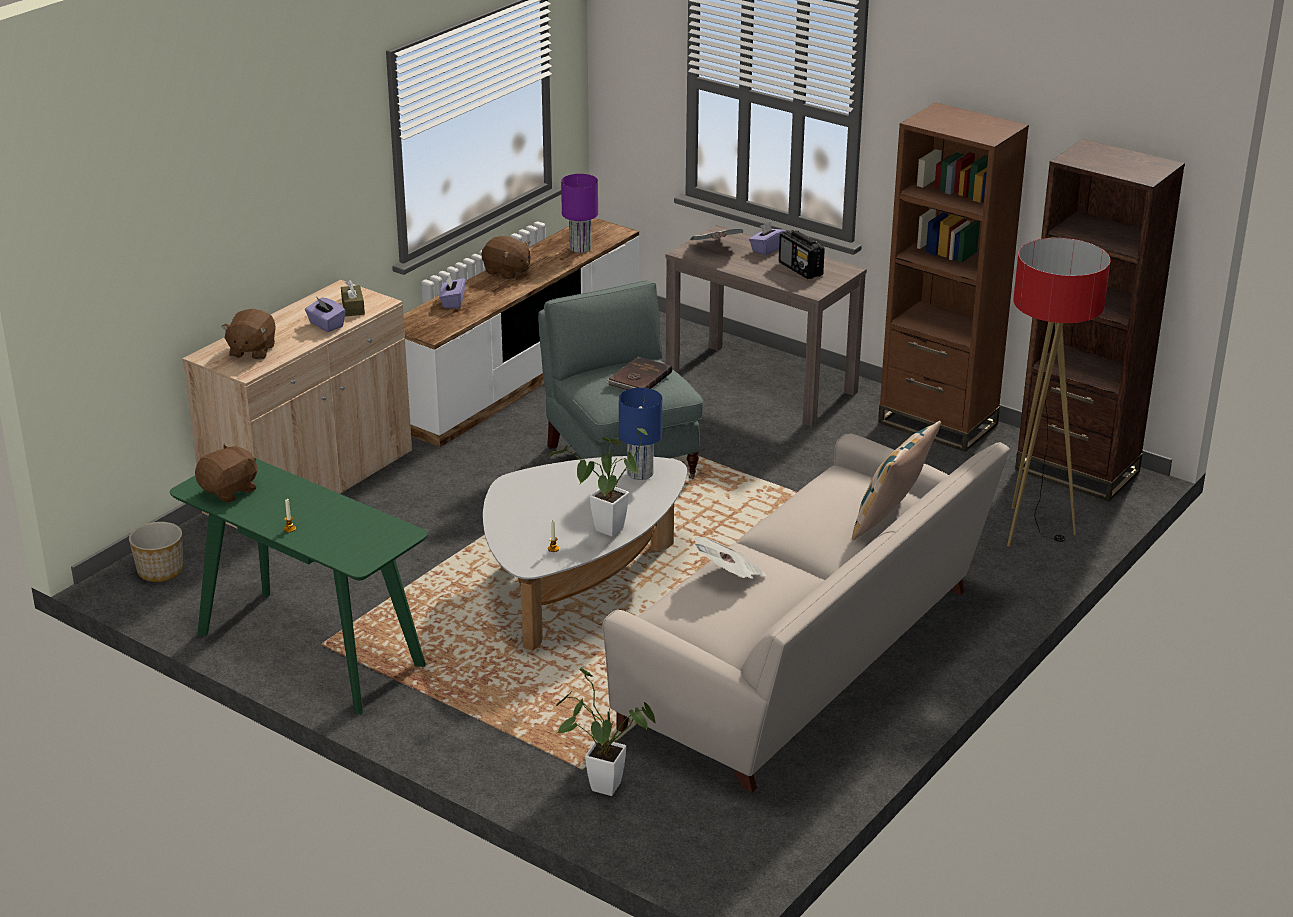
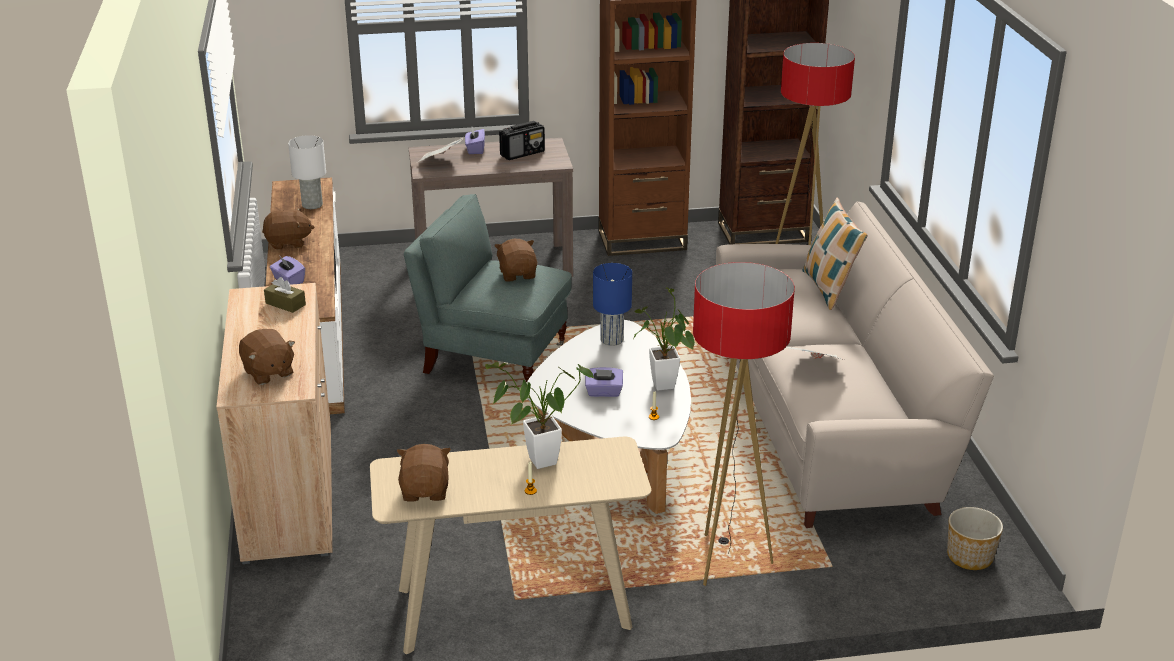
camera: 45 degrees left, 0 degrees up
(160, 571) = (283, 627): planter -> planter (970, 557)
(309, 650) = (513, 609): green console table -> beige console table
(326, 325) = (290, 326): purple tissue box -> purple tissue box (603, 392)
(511, 714) = (727, 561): none -> floor lamp
(580, 248) = (312, 205): purple table lamp -> white table lamp
(599, 785) = (858, 569): potted plant -> potted plant (536, 462)
(639, 378) = (518, 274): brown book -> brown plush toy
(801, 269) = (523, 153): radio -> radio turned 45 degrees counterclockwise

